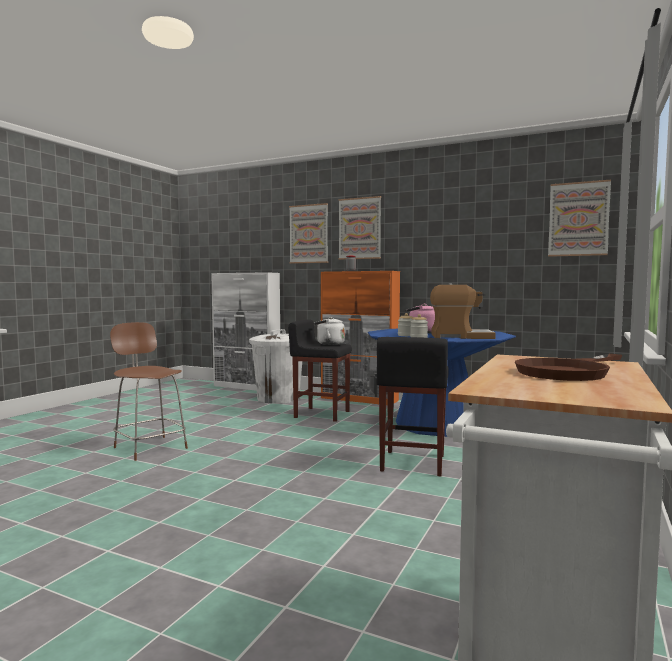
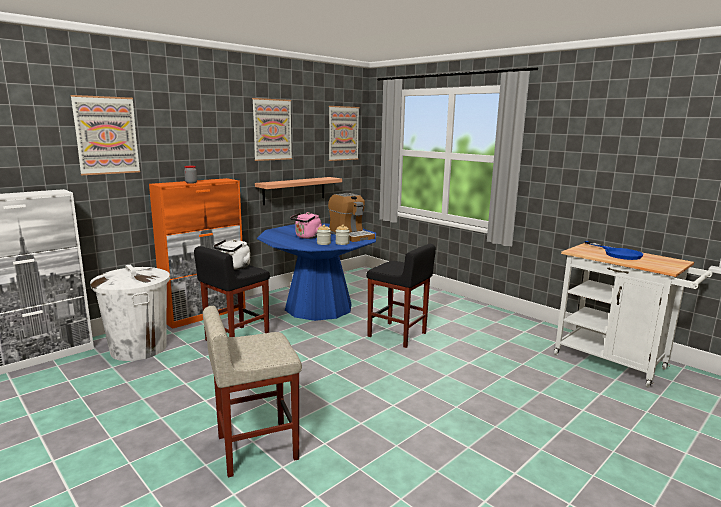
camera: 70 degrees left, 10 degrees up
(149, 447) = (256, 448): brown chair -> beige stool
(359, 228) = (176, 132): picture -> picture (272, 129)
(460, 337) = (350, 235): coffee machine -> coffee machine turned 120 degrees clockwise
(489, 291) = (294, 190): none -> shelf
(569, 371) = (617, 253): brown frying pan -> blue frying pan

